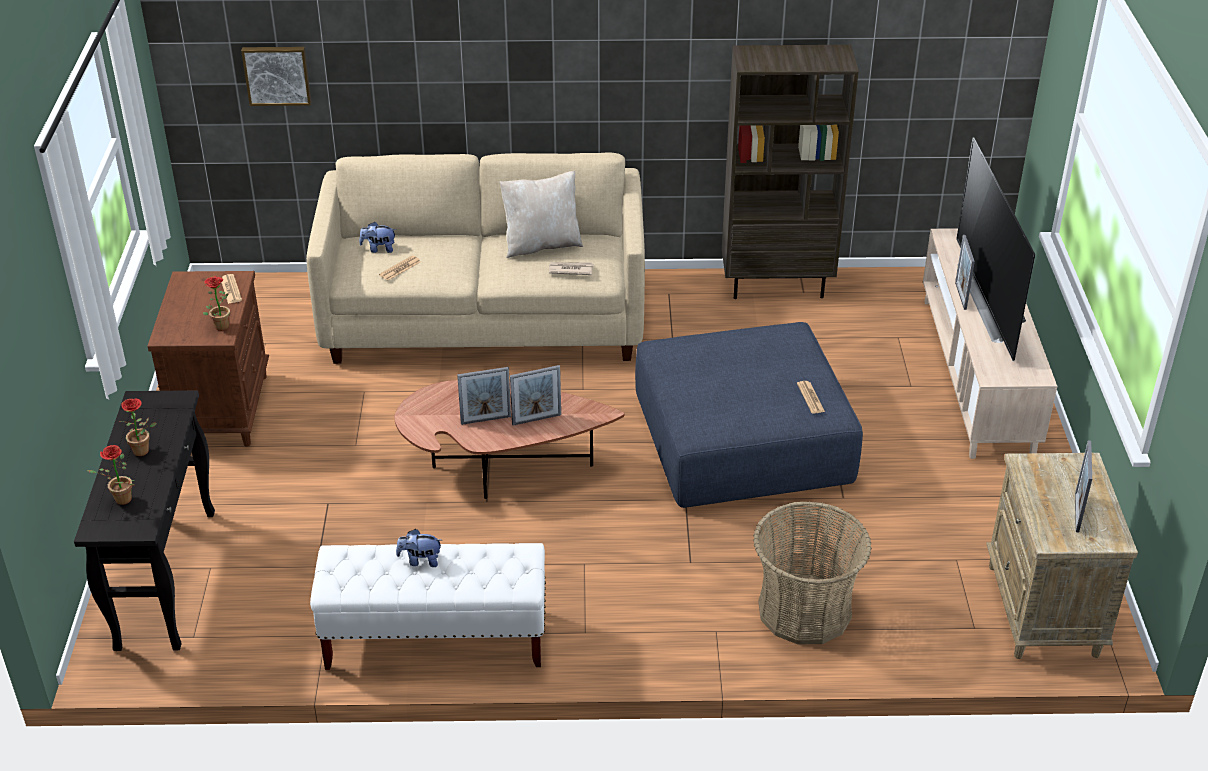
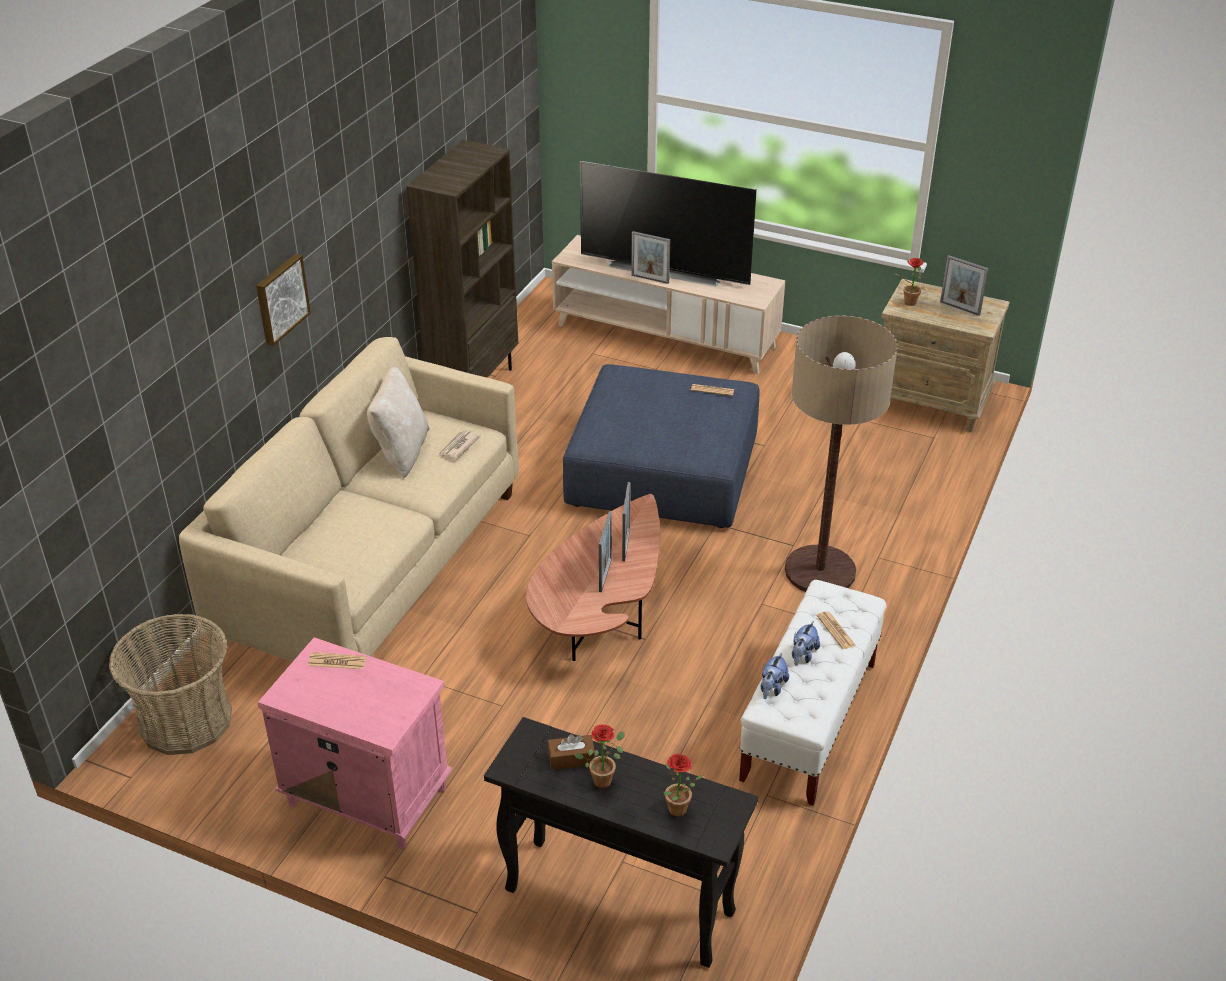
camera: 65 degrees left, 0 degrees up
(160, 428) = (571, 758): none -> brown tissue box
(220, 325) = (398, 683): potted plant -> potted plant (907, 303)
(222, 409) = (365, 796): brown nightstand -> pink nightstand
(277, 74) = (113, 460): picture -> picture (280, 298)
(379, 249) = (313, 555): plush toy -> plush toy (772, 688)
(400, 268) = (363, 549): newspaper -> newspaper (836, 631)
(662, 592) = (820, 571): none -> floor lamp
(804, 610) = (878, 506): basket -> basket (186, 720)

